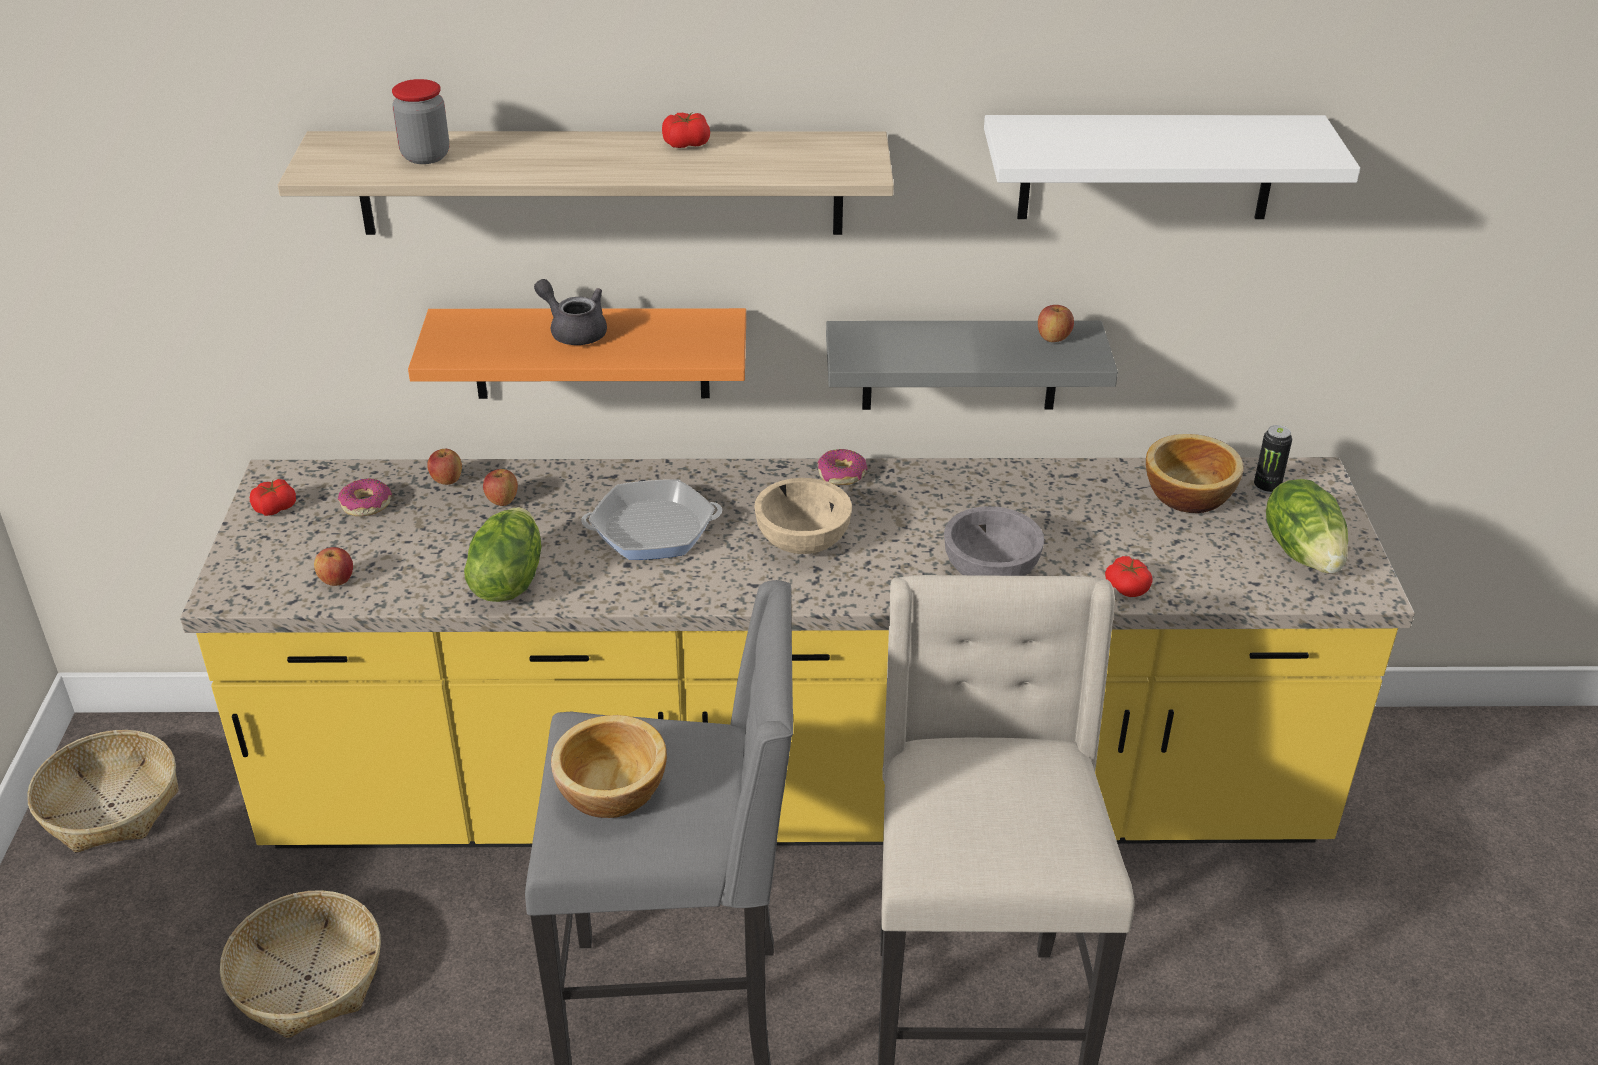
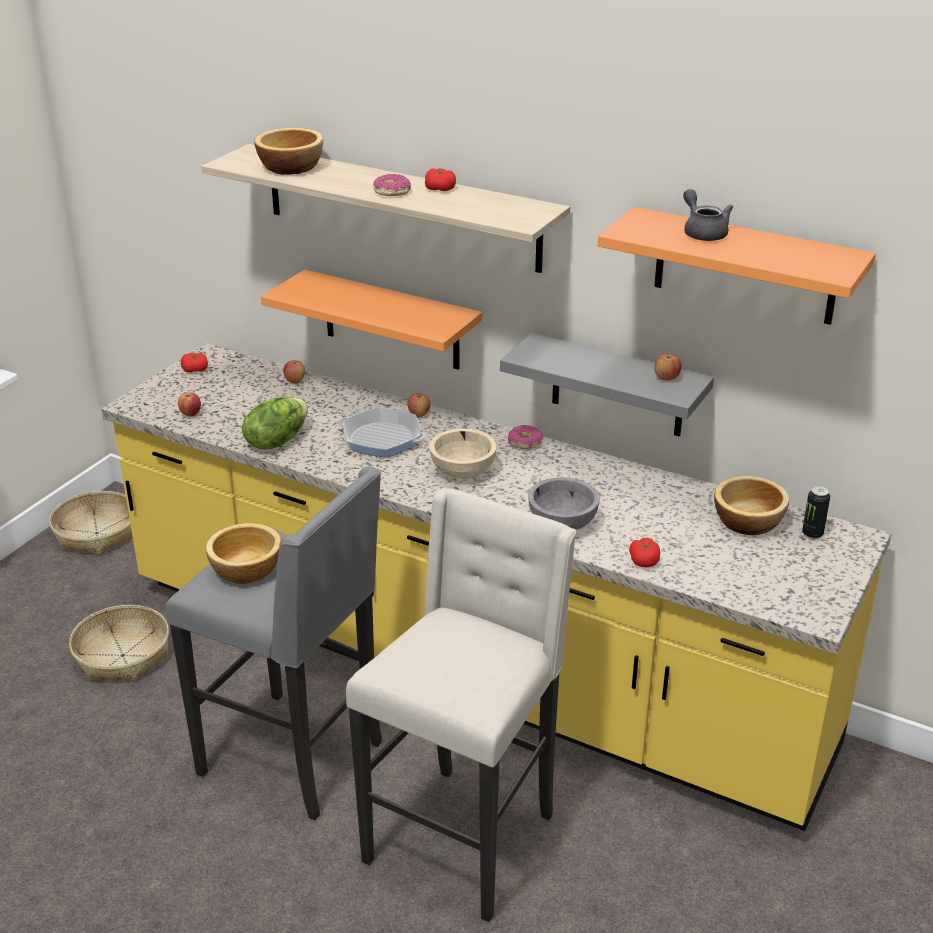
camera: 30 degrees right, 5 degrees down
(366, 505) = (241, 381): donut -> donut (391, 192)
(425, 156) = (290, 167): jar -> bowl
(502, 501) = (313, 400): apple -> apple (418, 415)
(574, 331) = (369, 299): grey teapot -> grey teapot (703, 232)
(1147, 167) = (745, 267): white shelf -> orange shelf
(1303, 552) = (795, 580): lettuce -> none

